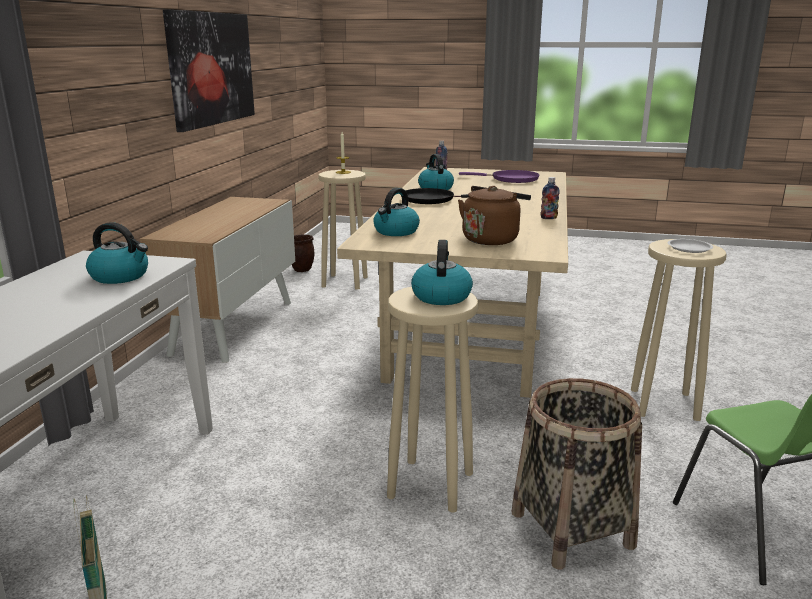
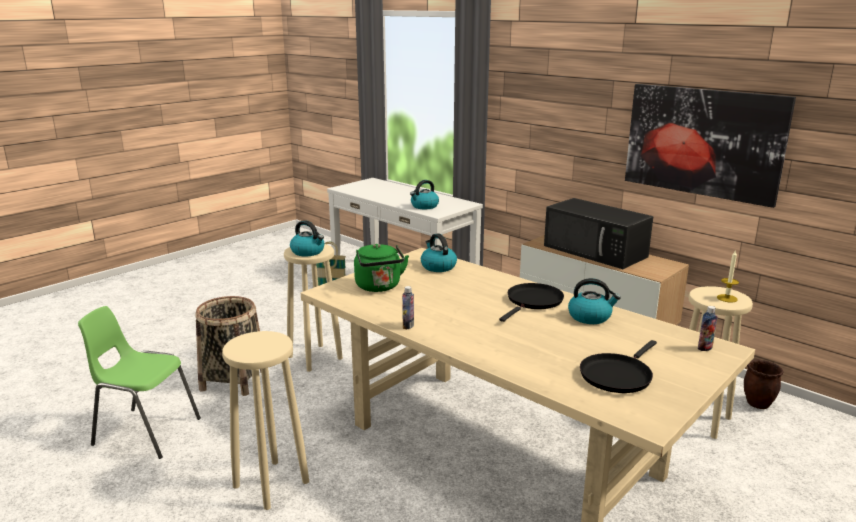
camera: 120 degrees right, 0 degrees up
(218, 218) = (596, 251): none -> black microwave
(492, 239) = (379, 287): brown kettle -> green kettle
(511, 179) = (617, 375): purple frying pan -> black frying pan
(690, 248) = (254, 345): white plate -> none

